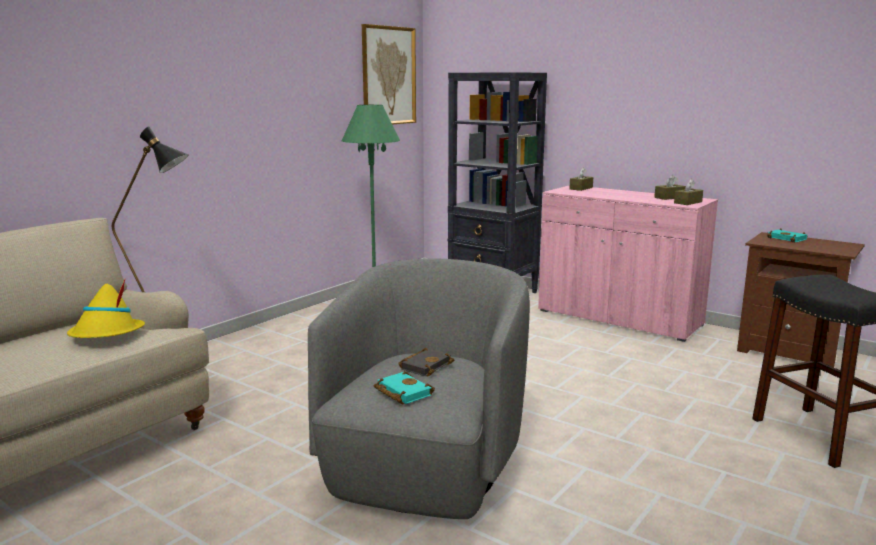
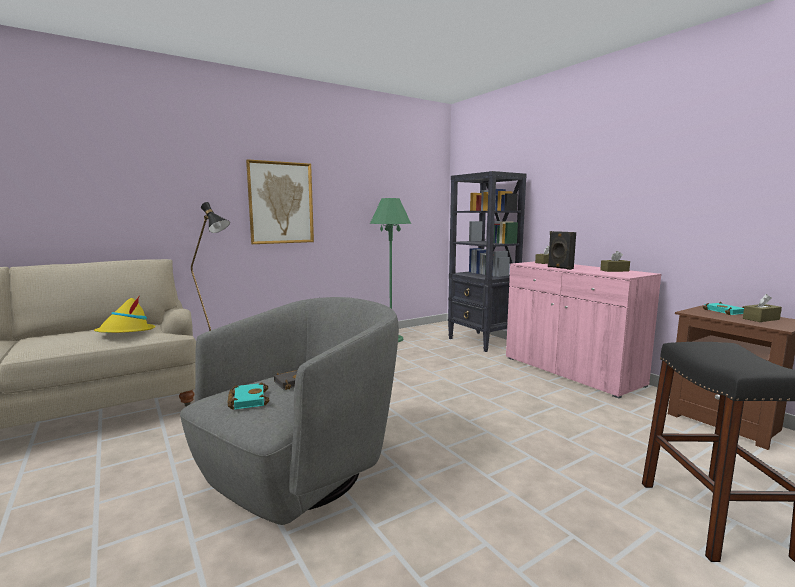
camera: 20 degrees right, 5 degrees down
(388, 76) = (418, 182): picture -> picture (281, 203)
(608, 197) = (559, 268): none -> black speaker
(688, 202) = (626, 274): brown tissue box -> brown tissue box (761, 319)

